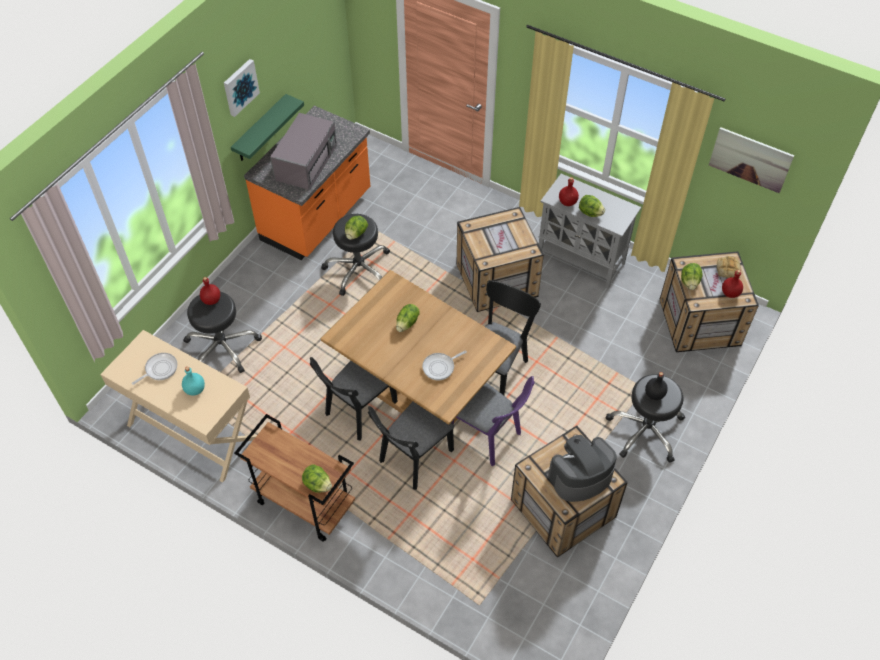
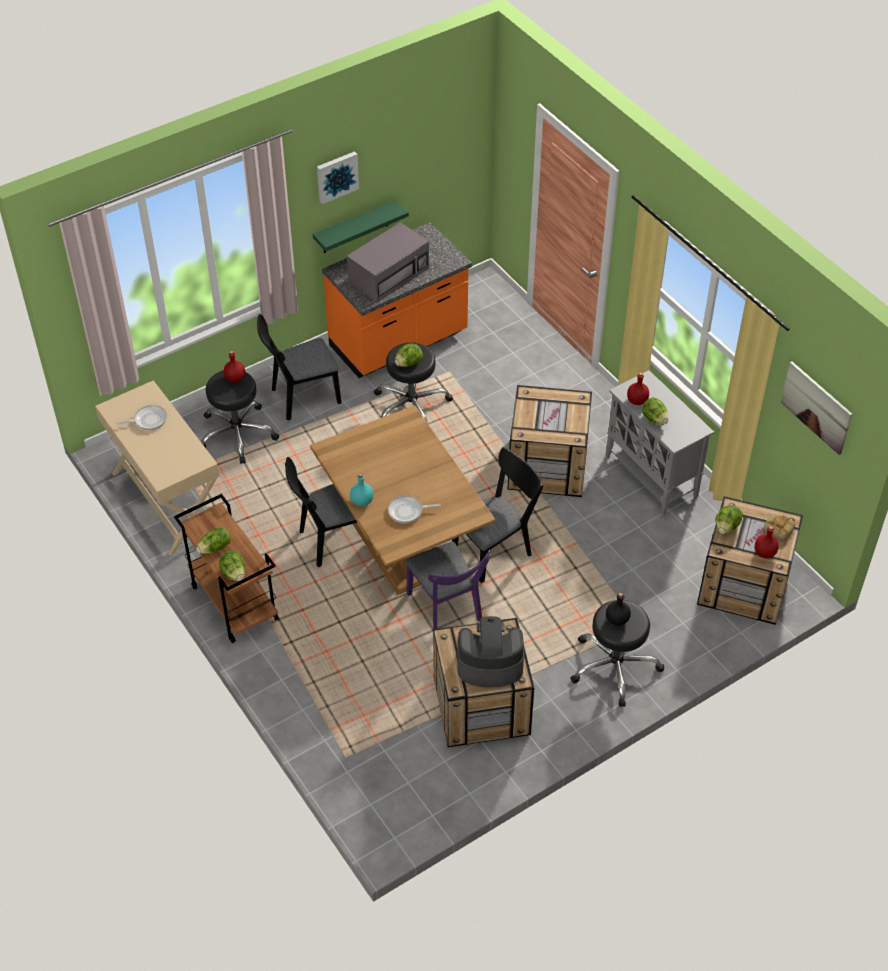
camera: 25 degrees right, 5 degrees down
(194, 389) = (169, 448): turquoise bottle -> turquoise bottle (361, 501)
(407, 323) = (401, 460): lettuce -> lettuce (215, 548)
(412, 460) = (359, 604): black chair -> black chair (300, 398)

